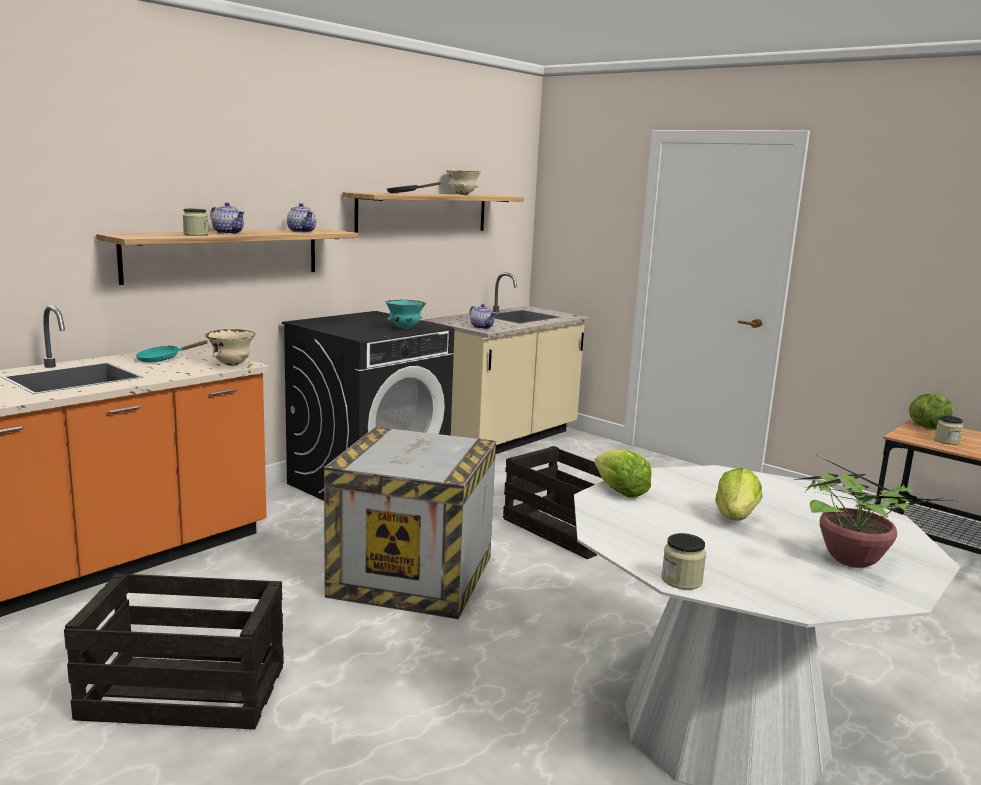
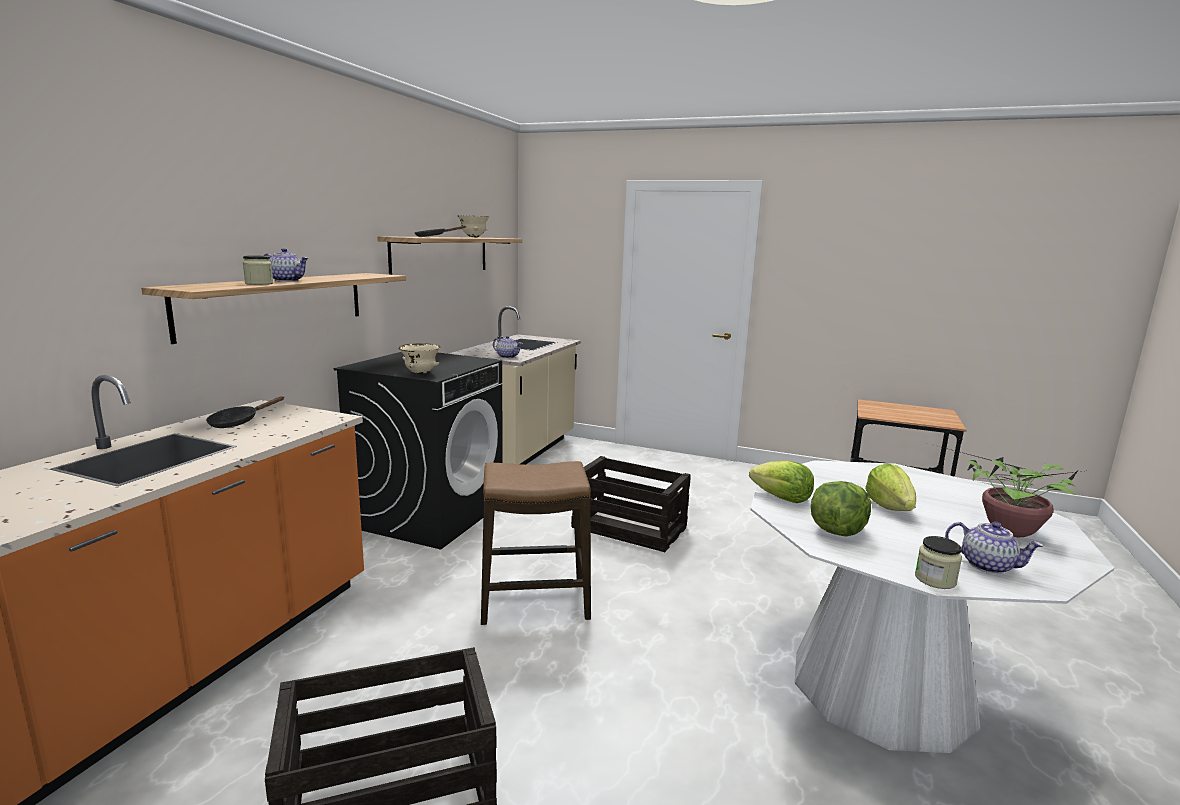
camera: 20 degrees left, 0 degrees up
(163, 359) = (238, 422): turquoise frying pan -> black frying pan
(231, 365) = (322, 419): beige bowl -> beige bowl (420, 373)
(302, 231) = (354, 276): teapot -> teapot (987, 565)
(404, 328) = (461, 364): turquoise bowl -> none
(414, 576) = (535, 601): crate -> stool
(928, 427) = (875, 405): lettuce -> lettuce (837, 531)
(946, 441) = (899, 415): jar -> none

